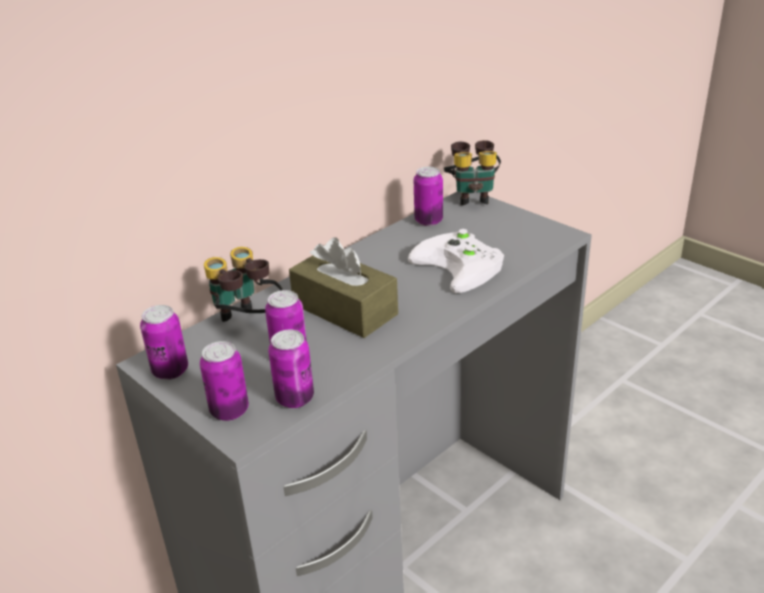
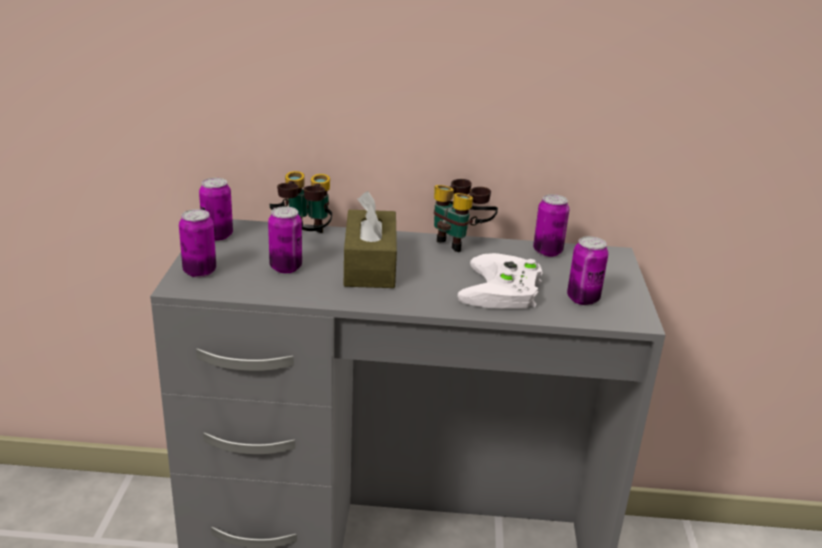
camera: 45 degrees right, 5 degrees down
(295, 398) = (239, 288): can -> can (583, 299)
(472, 197) = (621, 256): binoculars -> binoculars (460, 242)

